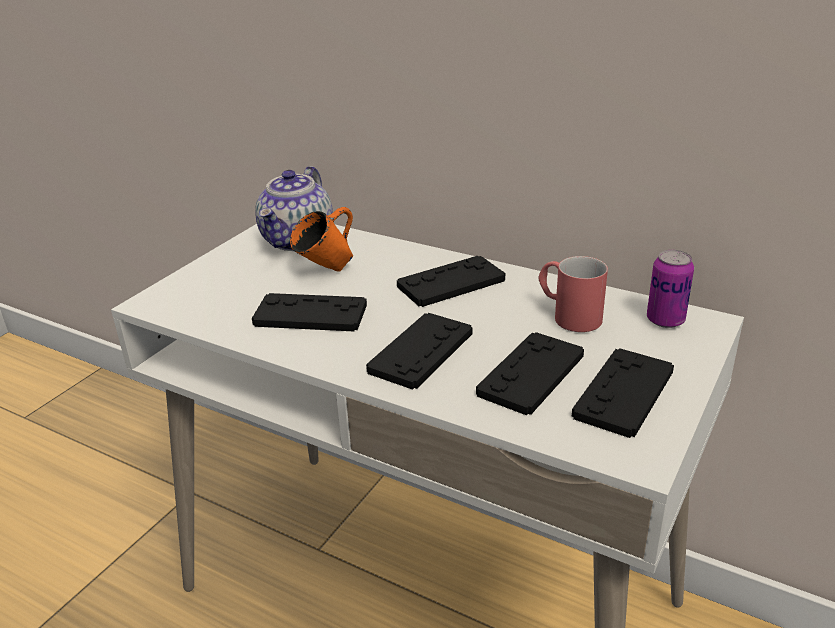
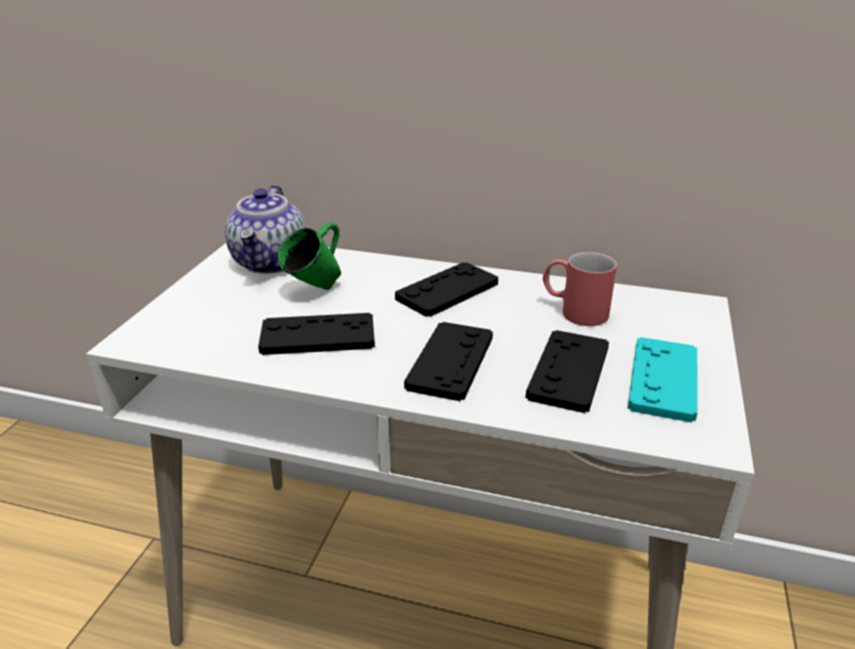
camera: 15 degrees left, 0 degrees up
(327, 271) = (315, 291): orange mug -> green mug
(623, 393) = (663, 380): black game controller -> turquoise game controller
(665, 320) = (662, 307): can -> none

